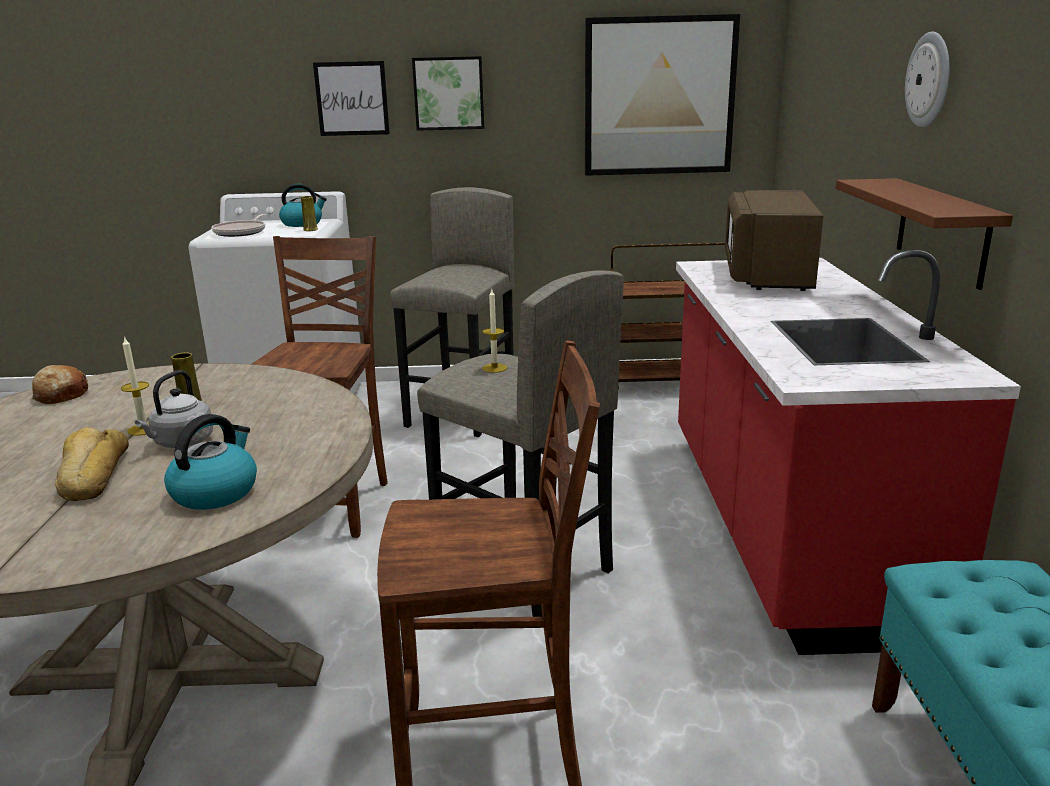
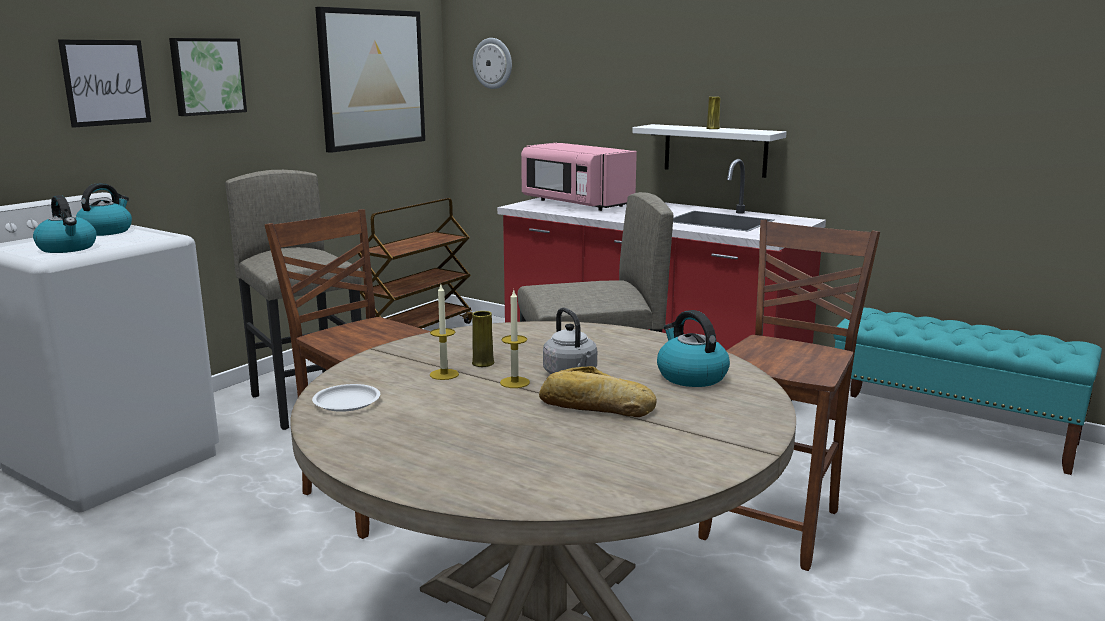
camera: 55 degrees left, 5 degrees down
(61, 395) = (346, 402): bread -> white plate
(241, 232) = (68, 248): frying pan -> kettle
(310, 230) = (147, 233): yellow vase -> yellow vase (712, 128)
(494, 368) = (568, 288): candle -> candle (444, 374)
(766, 275) = (575, 203): brown microwave -> pink microwave
(929, 80) = (678, 60): wall clock -> wall clock (493, 63)
(942, 231) = (715, 150): brown shelf -> white shelf

